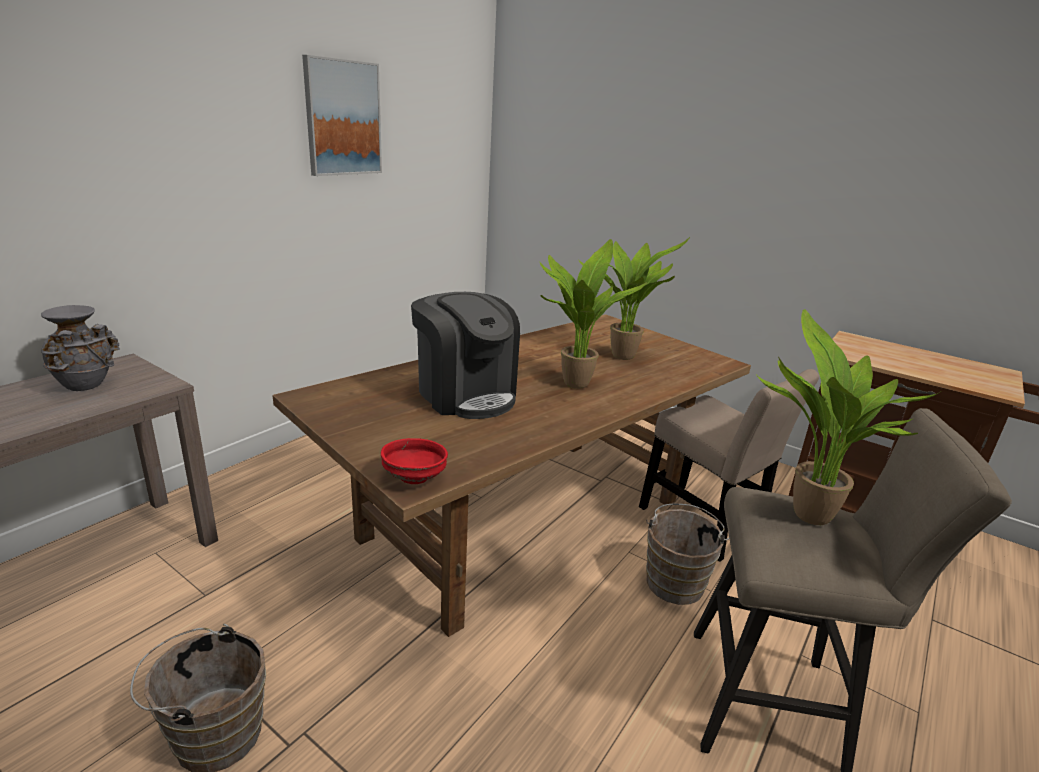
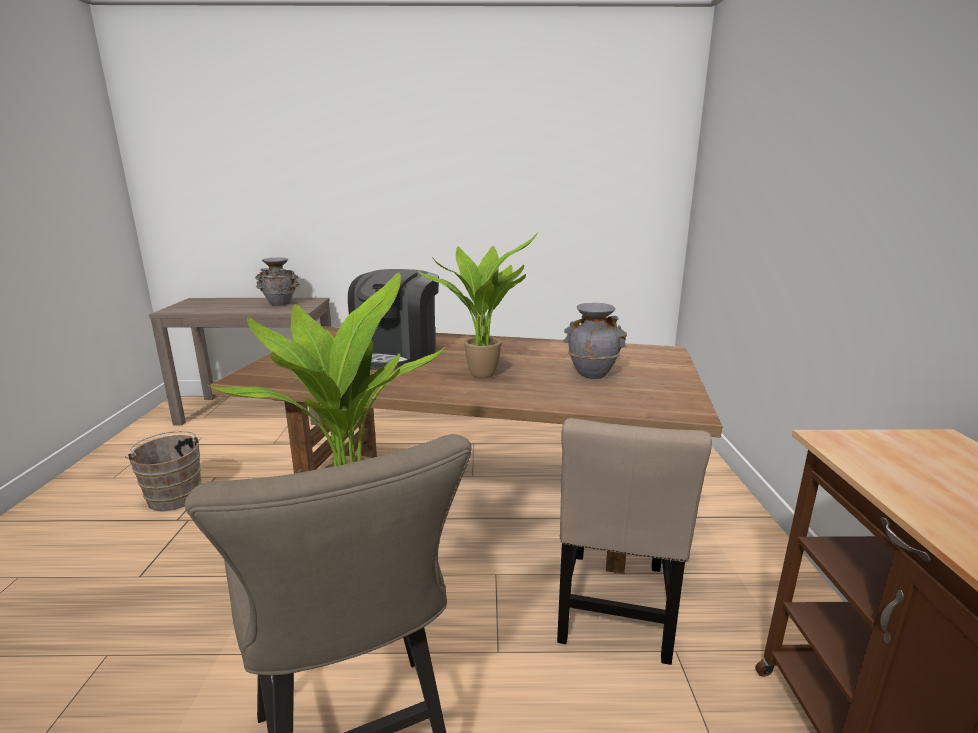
camera: 55 degrees right, 5 degrees down
(343, 118) = (504, 149): picture -> none
(415, 477) = (254, 376): red bowl -> none
(623, 355) = (592, 373): potted plant -> grey vase
(675, 581) = (485, 620): brown bucket -> none

